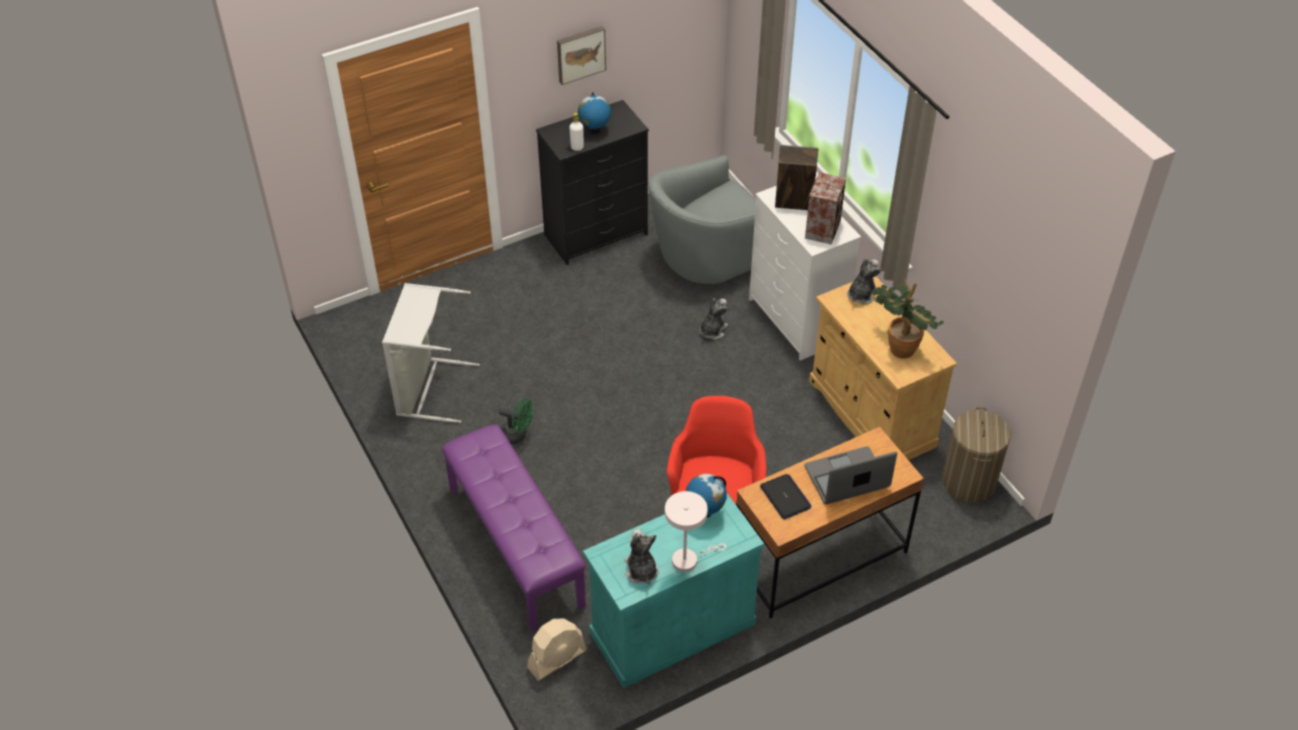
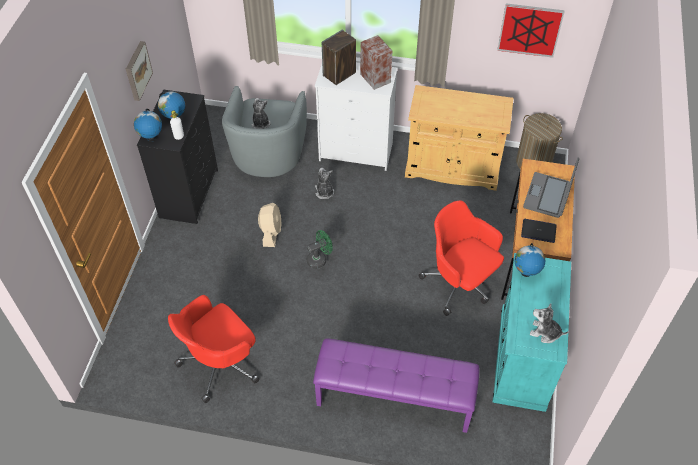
camera: 50 degrees left, 5 degrees up
(428, 389) = (220, 363): grey laundry basket -> red office chair
(517, 435) = (308, 340): green fan -> green fan (319, 259)
(554, 133) = (151, 138): none -> globe
(557, 659) = (498, 432): beige fan -> beige fan (271, 232)
(689, 559) = (555, 304): white table lamp -> none
(861, 294) = (426, 99): plush toy -> plush toy (260, 123)
(899, 345) = (479, 110): potted plant -> none
(1001, 282) = (530, 30): none -> picture

